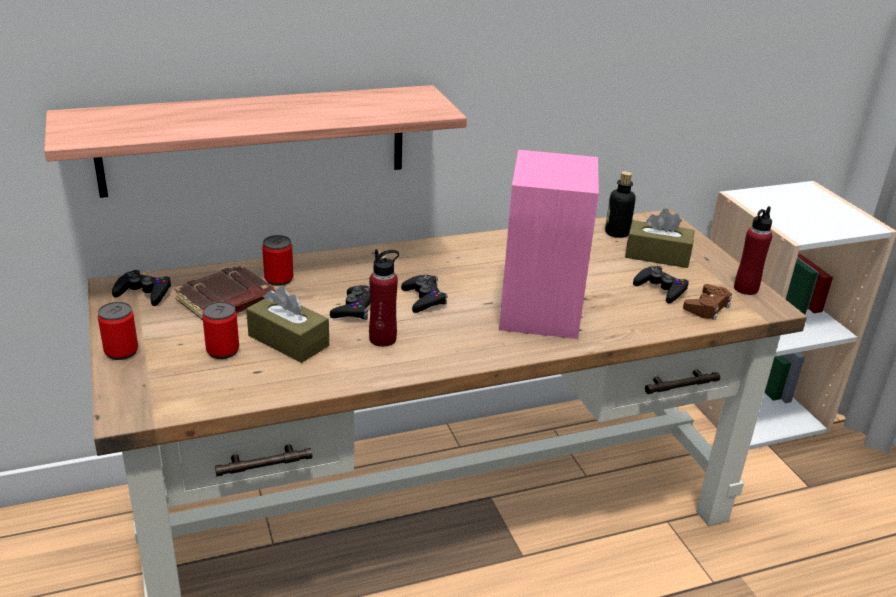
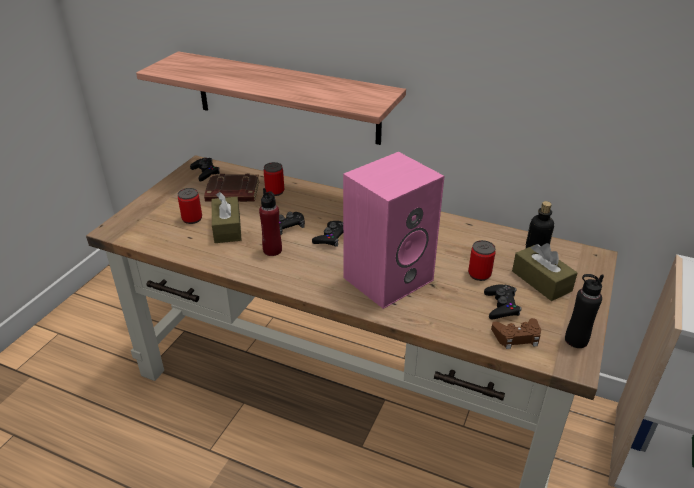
camera: 45 degrees right, 5 degrees up
(121, 351) = (154, 198): can -> can (479, 274)
(745, 289) = (576, 340): red bottle -> black bottle

